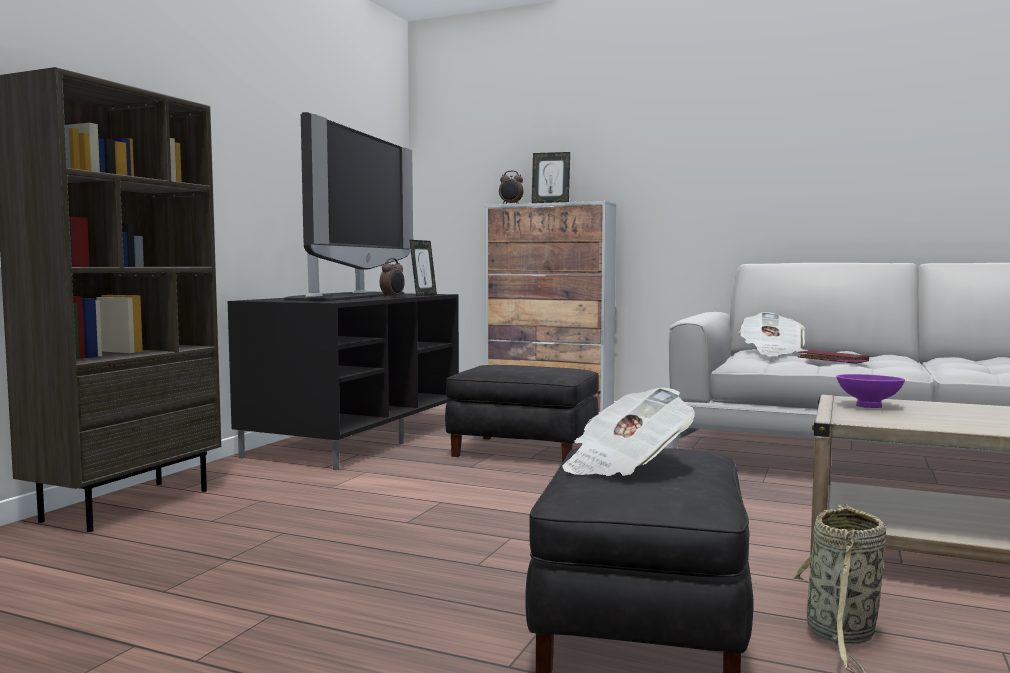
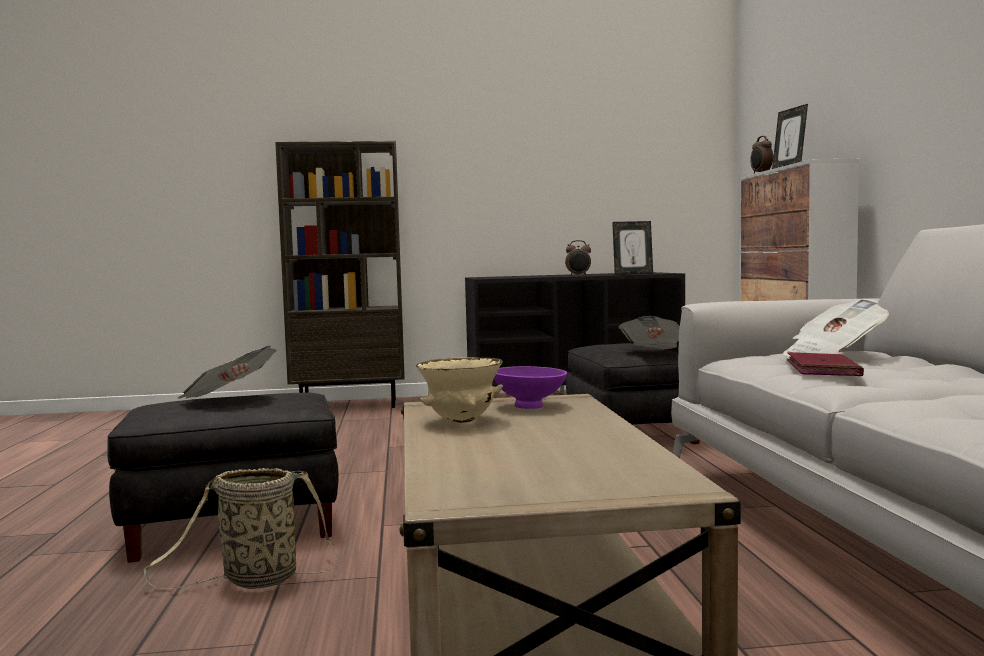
camera: 60 degrees right, 0 degrees up
(346, 296) = (566, 275): television -> none
(562, 369) = (654, 352): none -> newspaper
(924, 420) = (461, 421): none -> beige bowl

